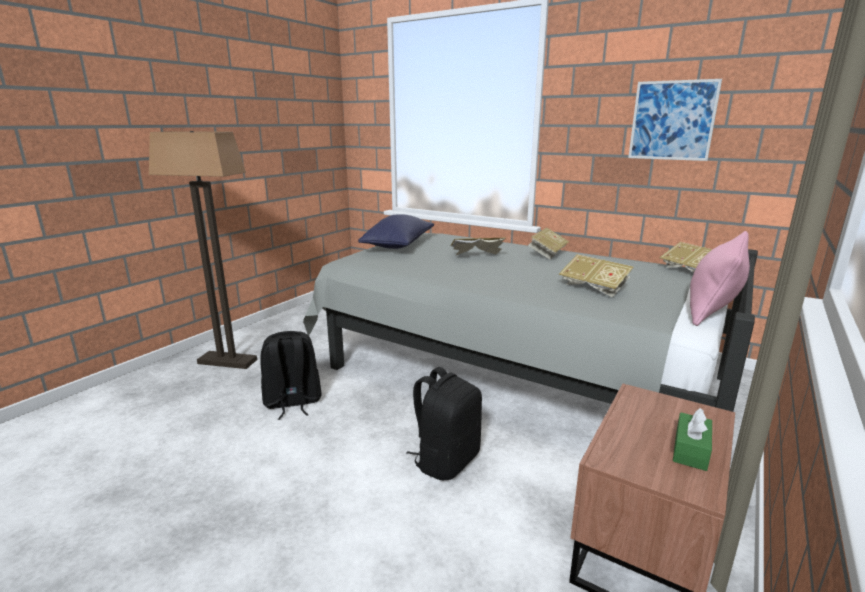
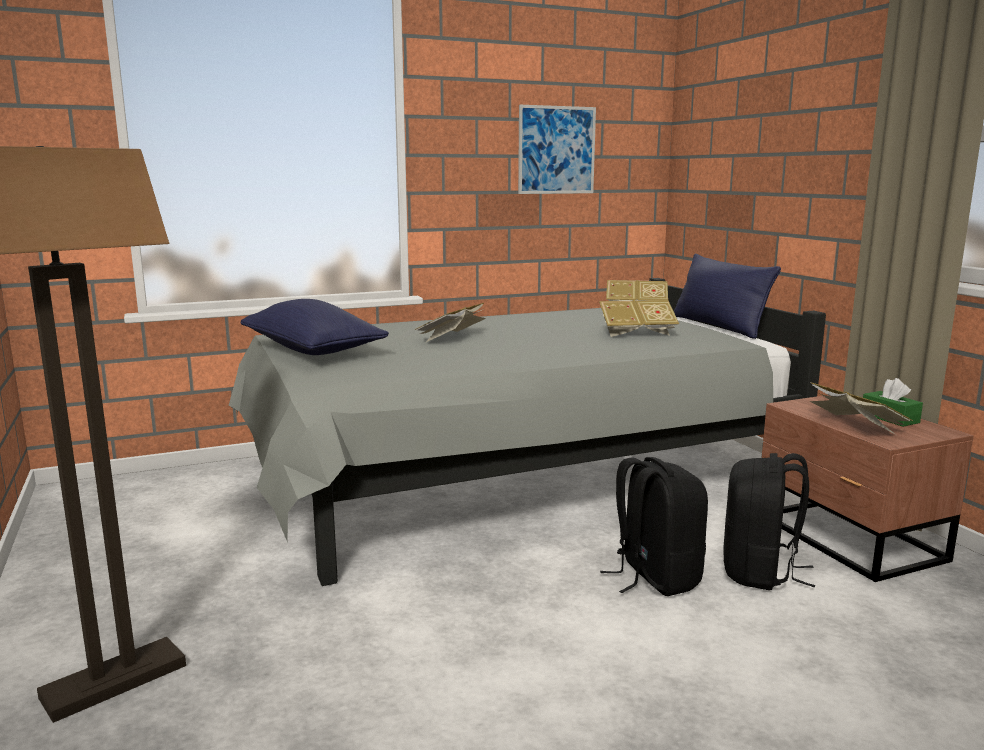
camera: 55 degrees left, 5 degrees down
(292, 403) = (383, 645): black backpack -> black backpack (760, 572)
(547, 254) = (496, 320): book -> book (854, 427)
(713, 306) = (718, 326): pink pillow -> blue pillow

